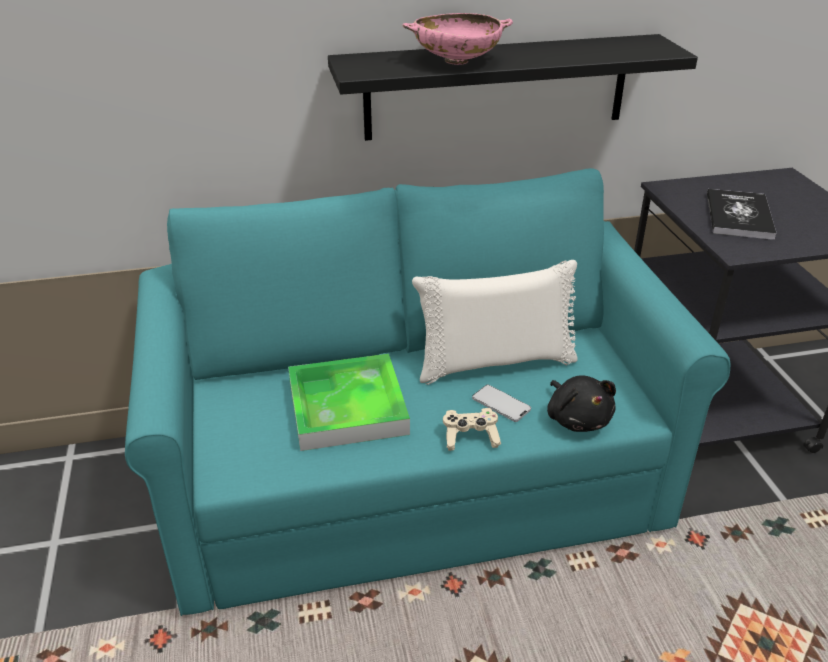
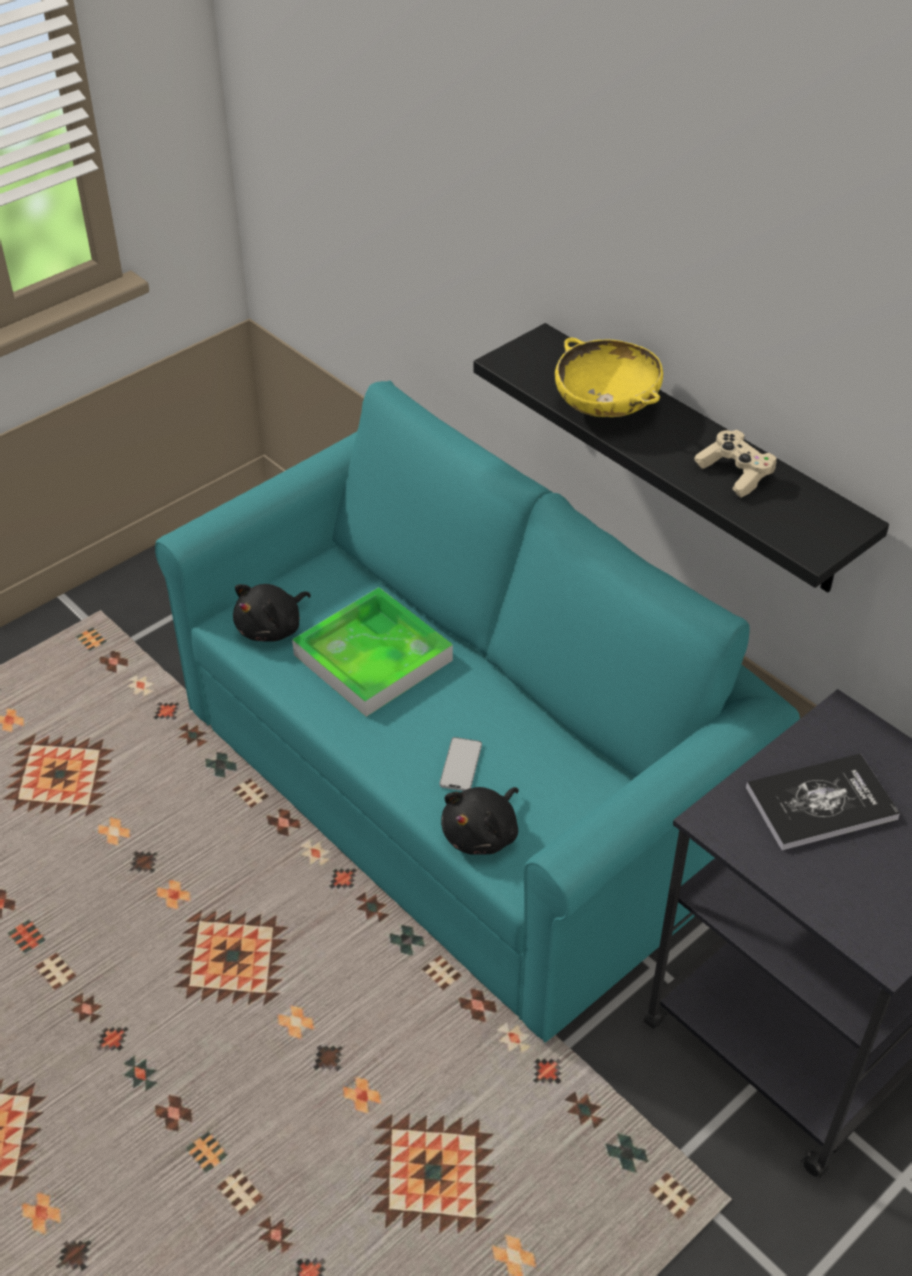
camera: 60 degrees right, 10 degrees up
(254, 452) = (272, 628): none -> black plush toy
(456, 61) = (606, 406): pink bowl -> yellow bowl
(470, 437) = (393, 761): beige game controller -> beige game controller (735, 473)
(495, 363) = (528, 735): white pillow -> none

